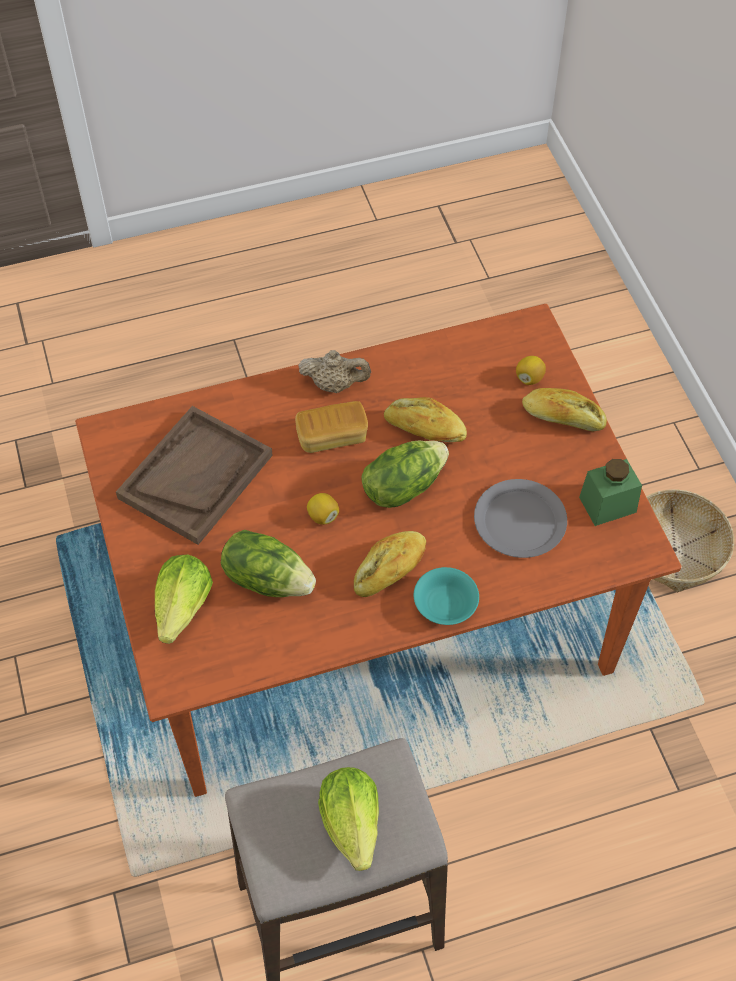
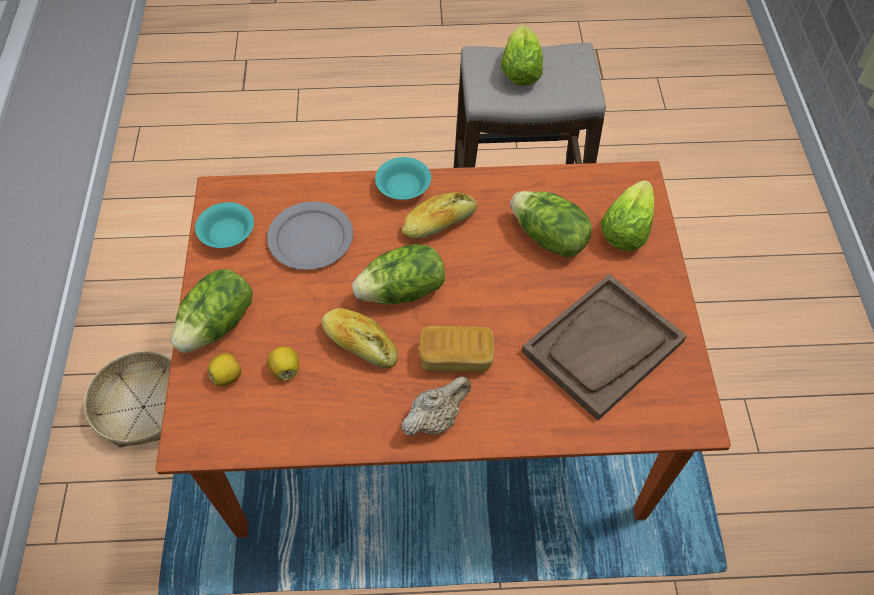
camera: 165 degrees left, 0 degrees up
(323, 516) = (486, 281): lemon -> lemon (285, 369)
(335, 384) = (435, 418): beige teapot -> beige teapot turned 120 degrees clockwise
(562, 417) = (219, 324): bread -> lettuce
(607, 504) = (227, 235): green jar -> turquoise bowl

